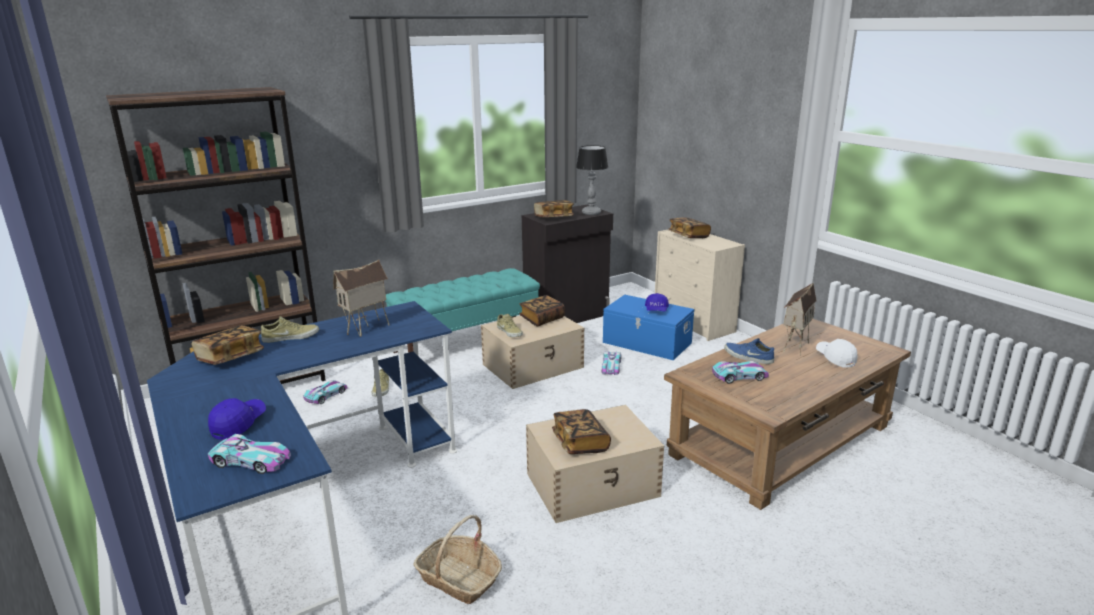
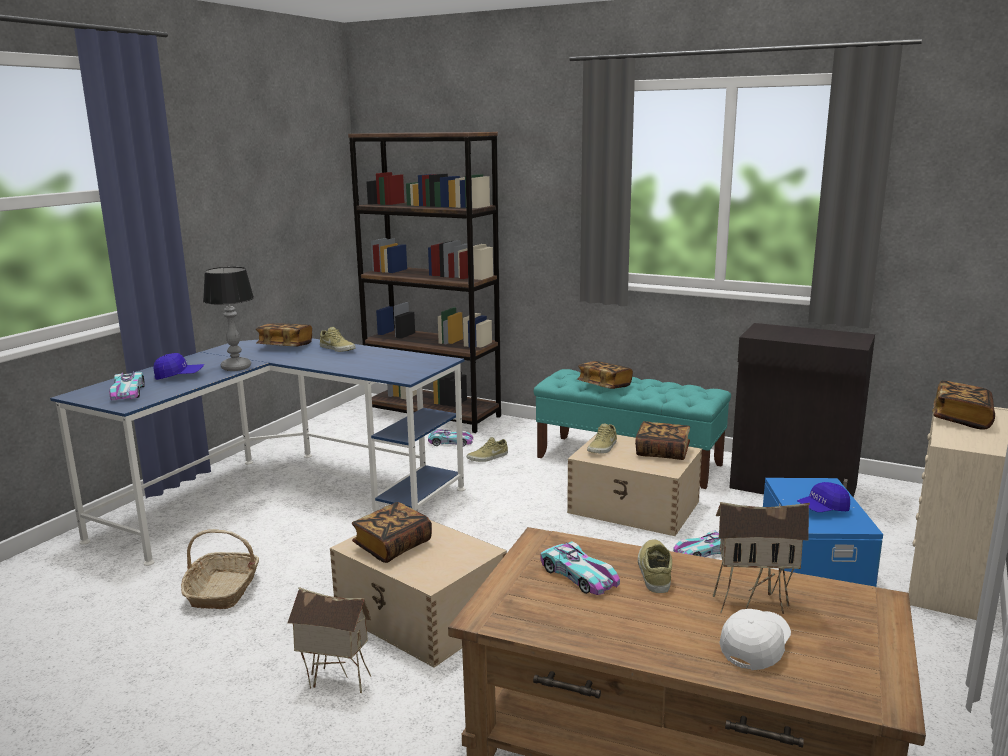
camera: 60 degrees right, 5 degrees down
(367, 330) = (377, 362): toy house -> toy house (335, 682)
(553, 218) = (775, 334): book -> book (604, 386)
(591, 213) = (840, 342): table lamp -> table lamp (236, 368)
(748, 357) = (653, 571): blue shoe -> beige shoe

